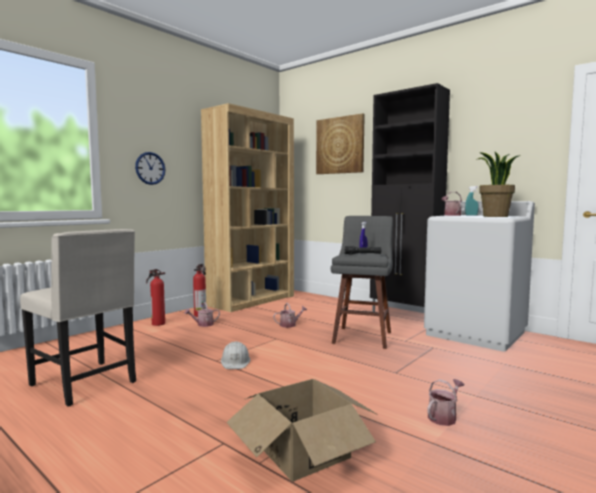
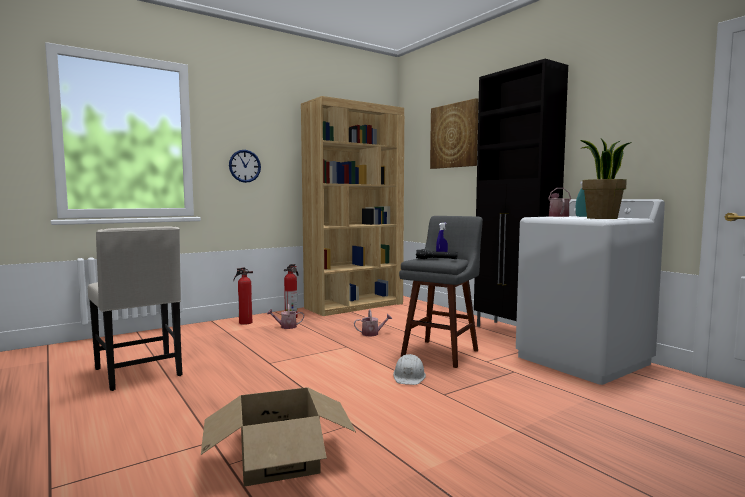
camera: 15 degrees right, 0 degrees up
(235, 361) = (287, 366): white hard hat -> white hard hat (409, 376)
(444, 417) = (457, 447): watering can -> none

